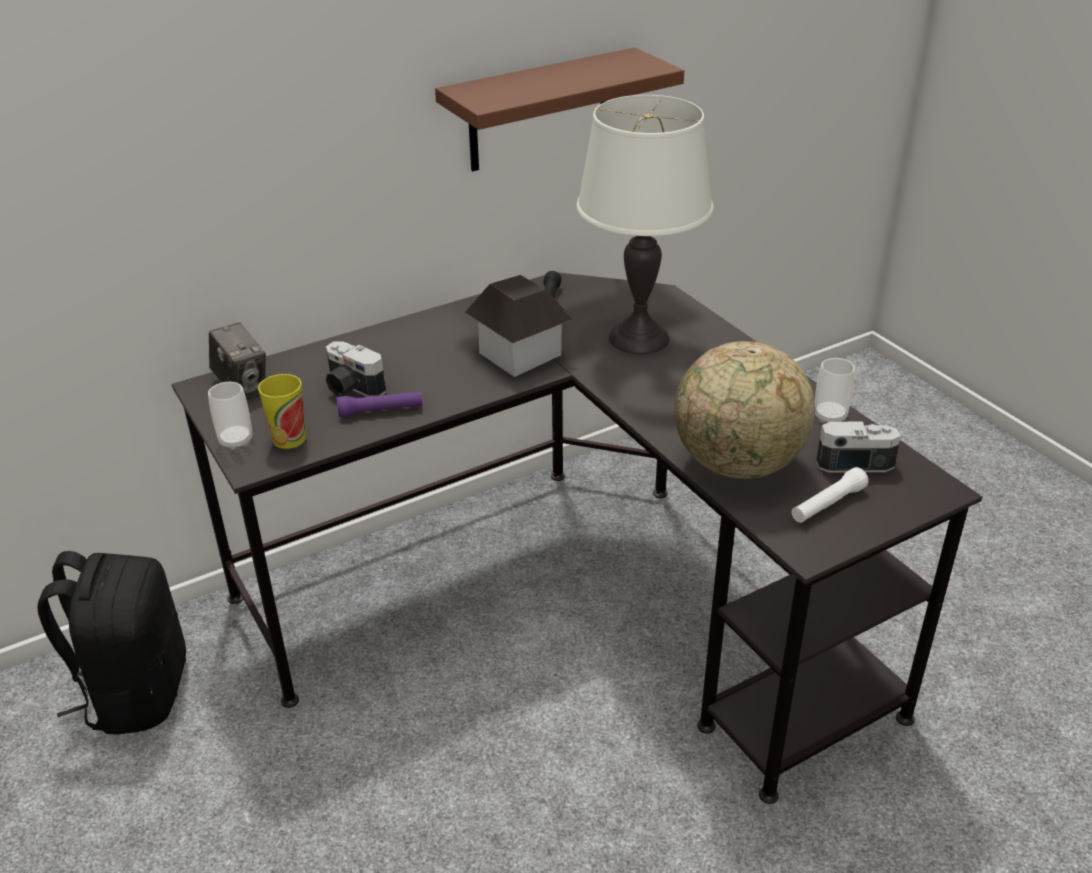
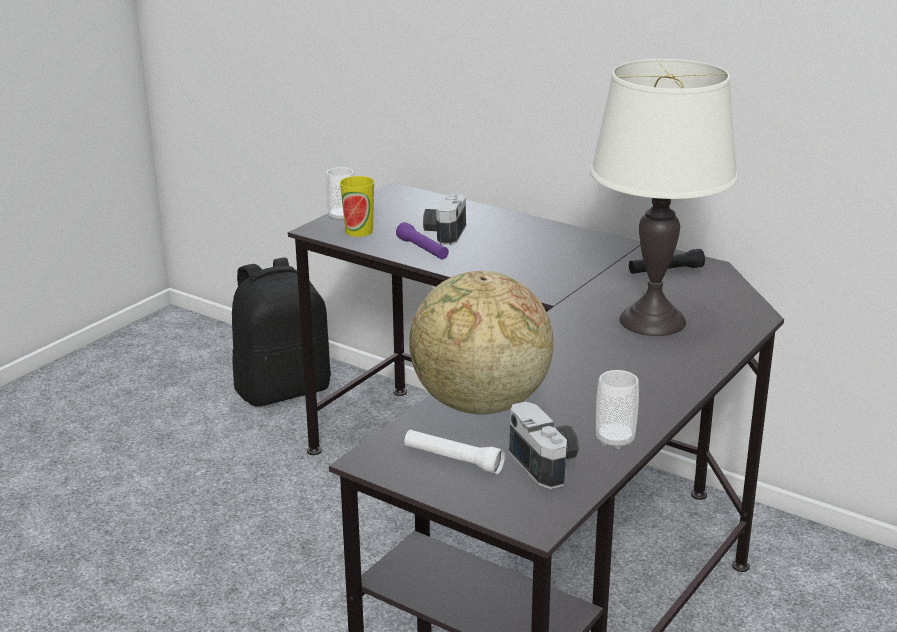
camera: 65 degrees right, 10 degrees down
(242, 384) = (412, 200): camera -> none
(519, 353) = (563, 278): toy house -> none
(539, 111) = (742, 84): brown shelf -> none

